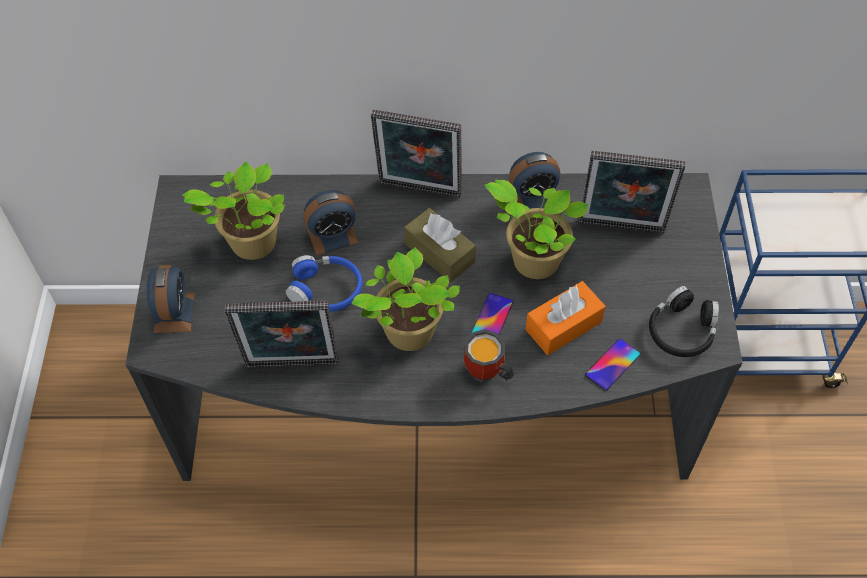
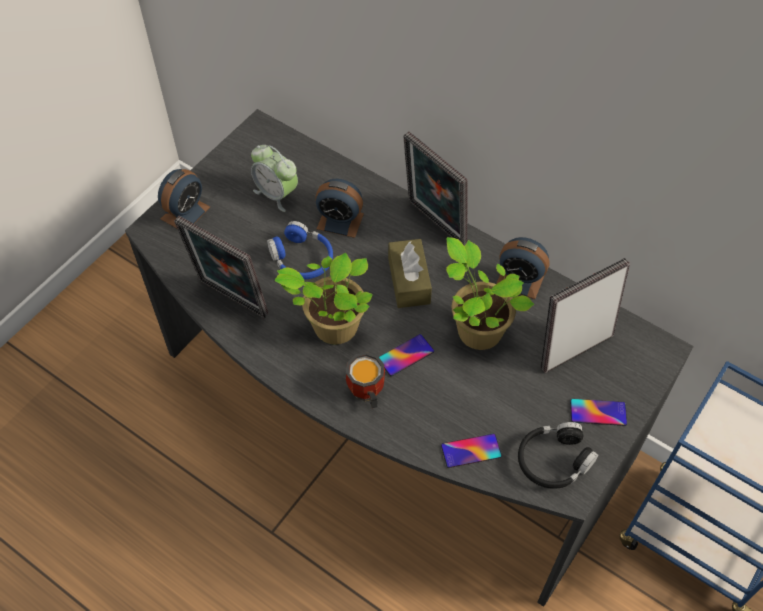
camera: 35 degrees right, 0 degrees up
(250, 244) = (276, 194): potted plant -> alarm clock
(563, 326) = (457, 395): orange tissue box -> none
(621, 229) = (573, 348): picture frame -> picture frame turned 105 degrees clockwise
(682, 270) = (598, 412): none -> phone

